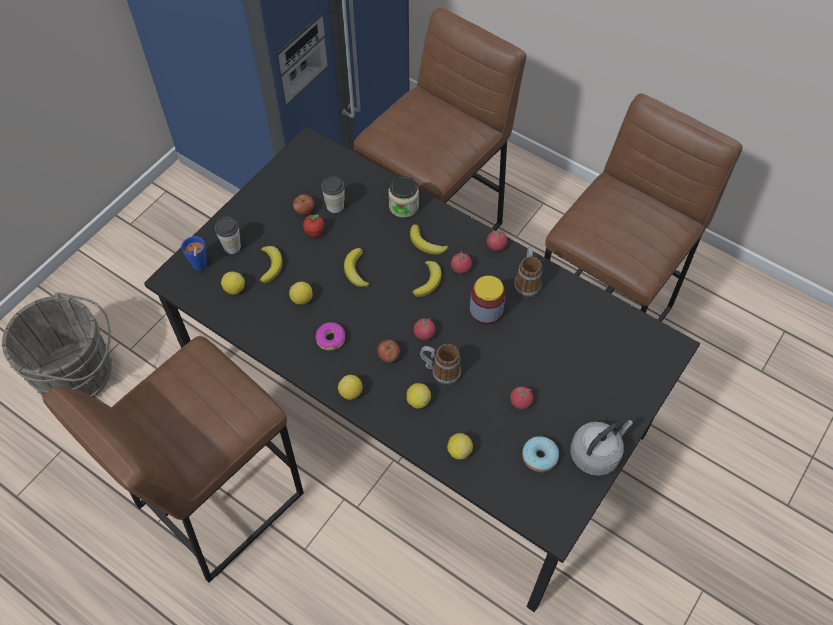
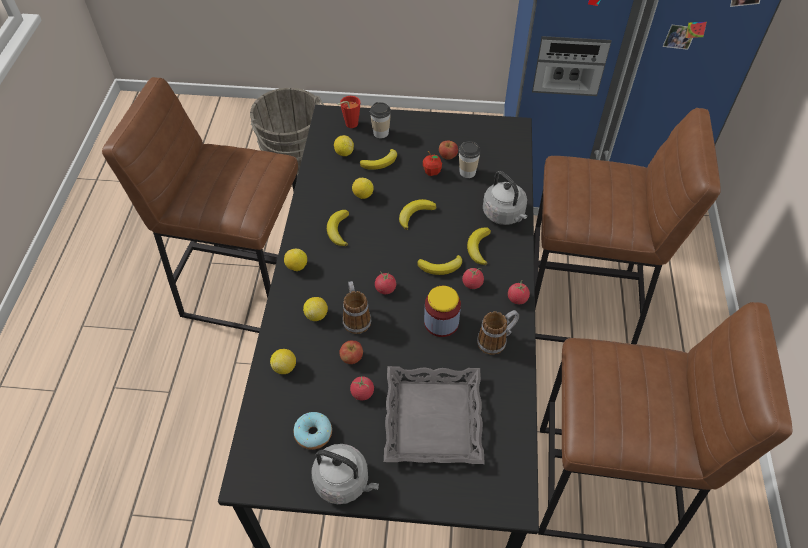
camera: 60 degrees right, 5 degrees down
(199, 267) = (349, 125): blue cup -> red cup
(331, 339) = (338, 230): donut -> banana
(388, 356) = (346, 275): apple -> apple (351, 358)
(403, 206) = (504, 215): jar -> grey kettle
(573, 363) = (432, 419): none -> grey tray

